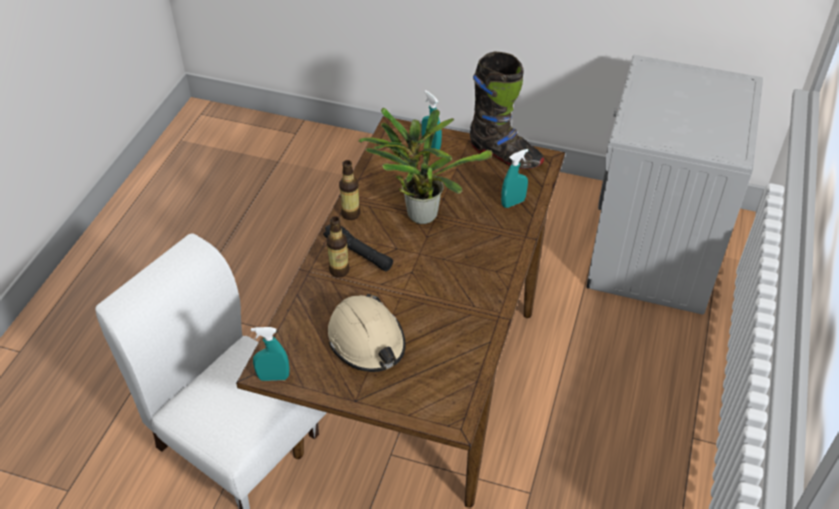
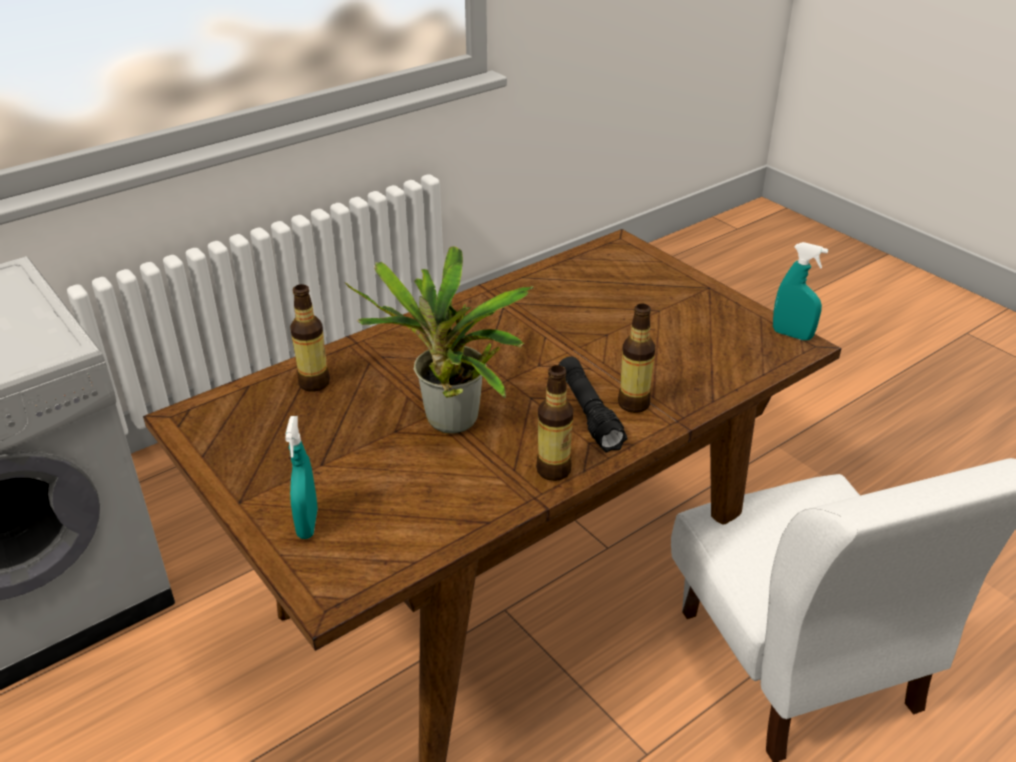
camera: 145 degrees left, 10 degrees down
(367, 341) = (657, 324): beige hard hat -> none
(505, 155) = (228, 449): black boot -> none
(513, 203) = (314, 383): turquoise spray bottle -> bottle

